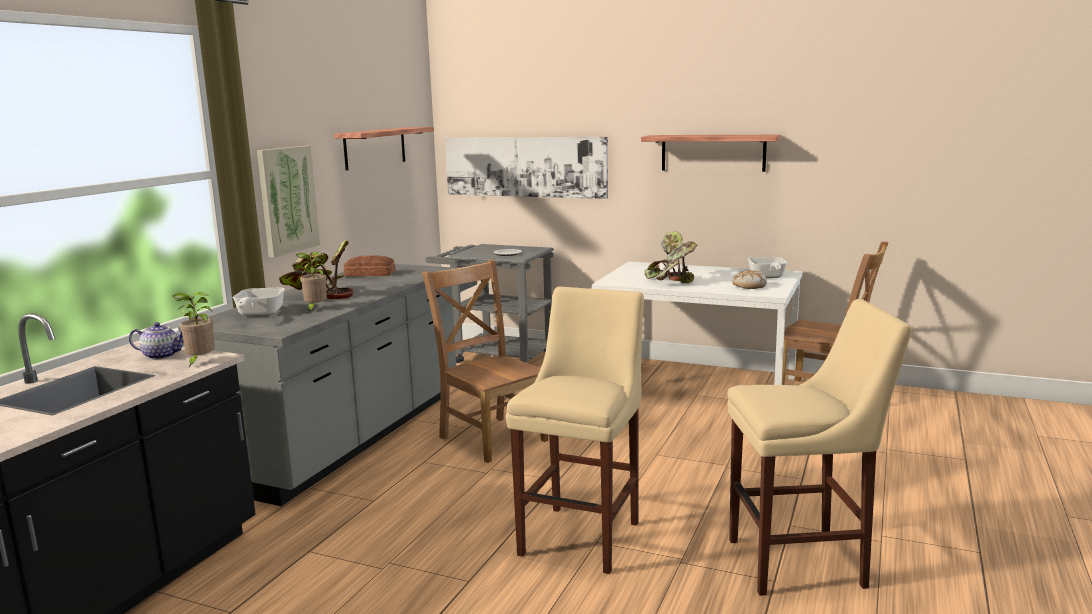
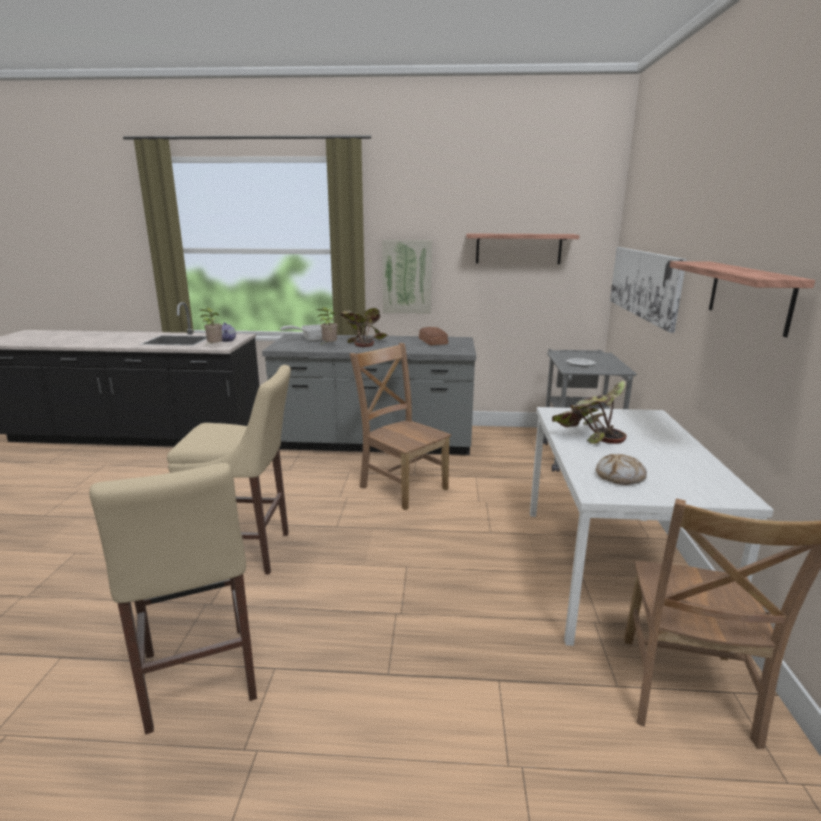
camera: 70 degrees right, 5 degrees up
(491, 437) = (401, 486): brown chair -> brown chair turned 75 degrees counterclockwise
(767, 277) = (688, 485): frying pan -> none

